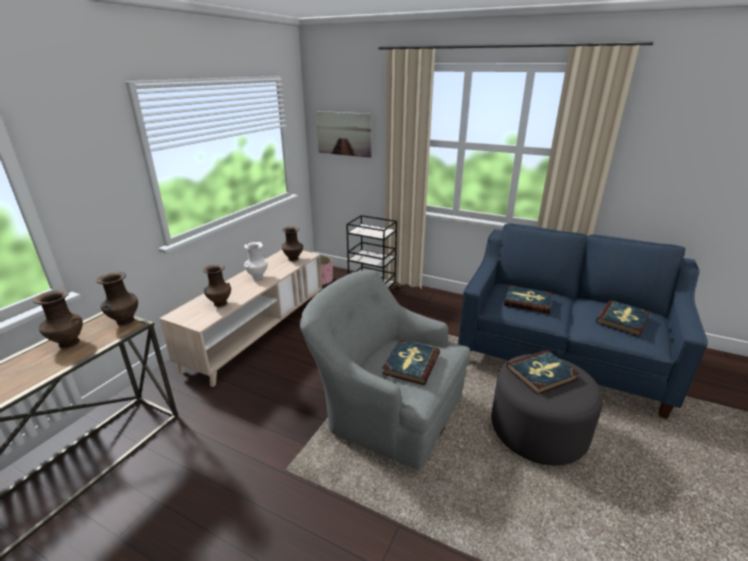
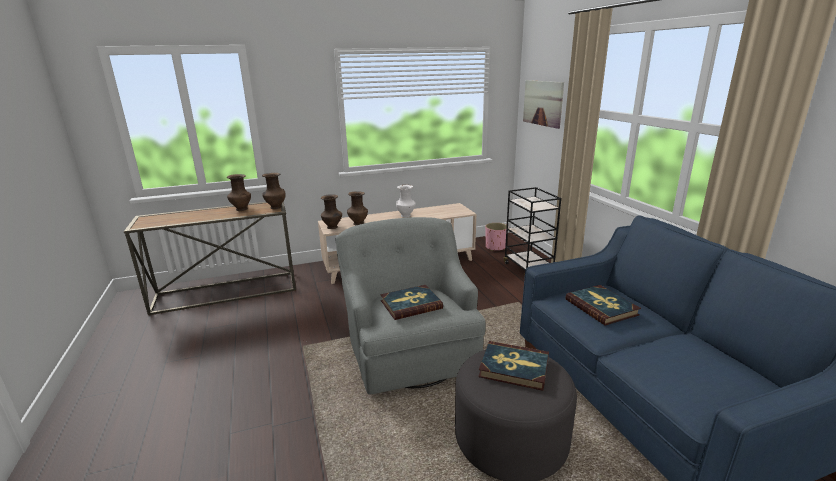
camera: 45 degrees right, 5 degrees down
(294, 259) = (450, 212): brown vase -> brown vase (333, 227)
(622, 320) = (697, 370): book -> none

